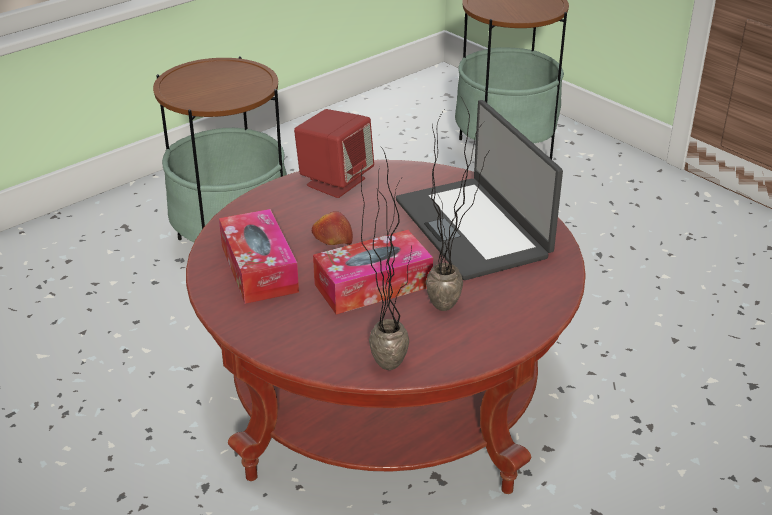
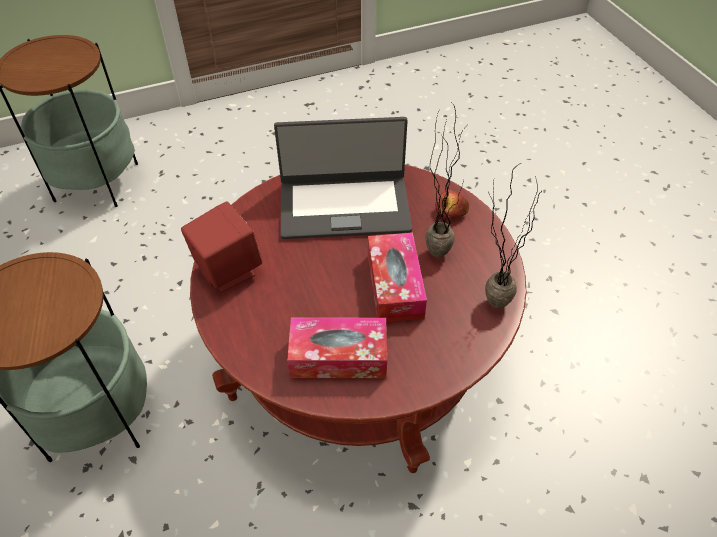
camera: 70 degrees left, 15 degrees up
(332, 239) = (317, 295): apple -> apple (451, 211)

